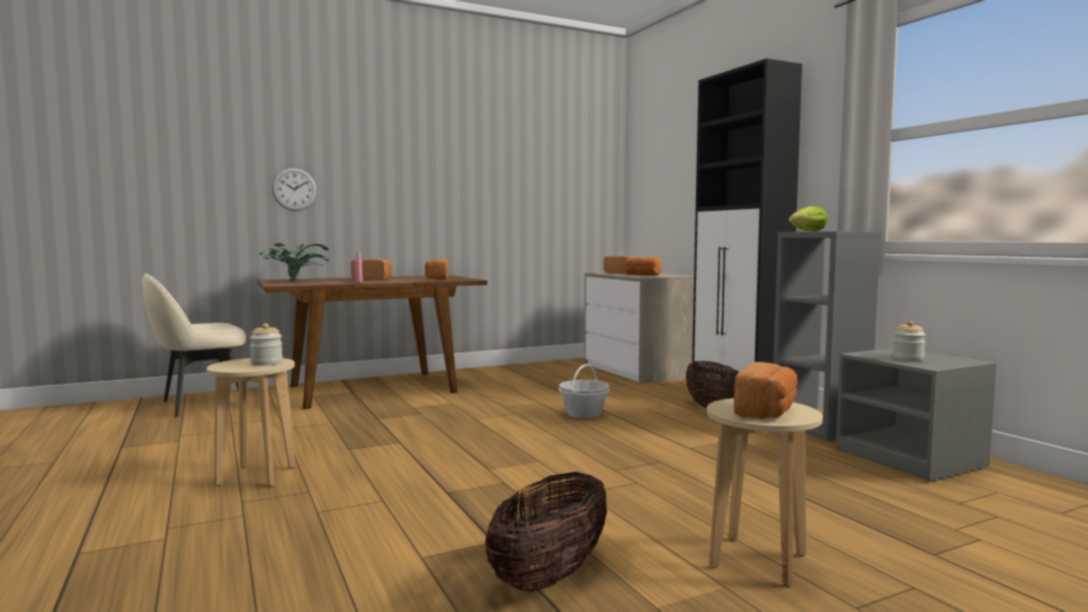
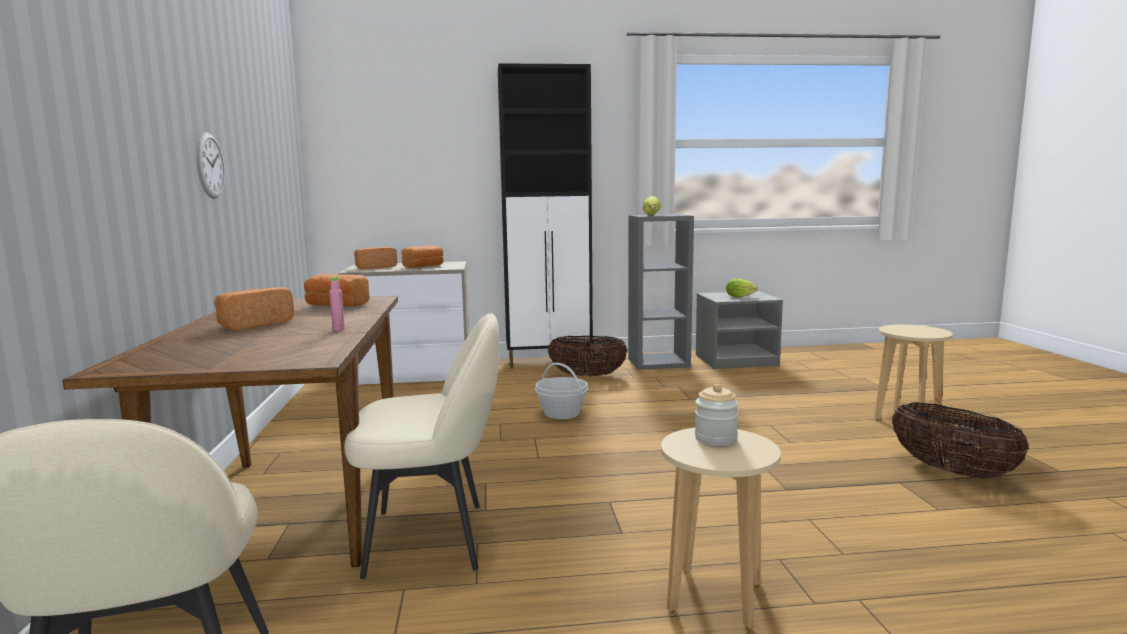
camera: 70 degrees left, 5 degrees up
(294, 189) = (68, 157): wall clock -> wall clock (210, 165)
(295, 281) = (202, 355): potted plant -> none
(336, 414) = (431, 538): none -> beige chair
(767, 411) = (919, 330): bread -> none
(908, 358) = (741, 297): jar -> lettuce

